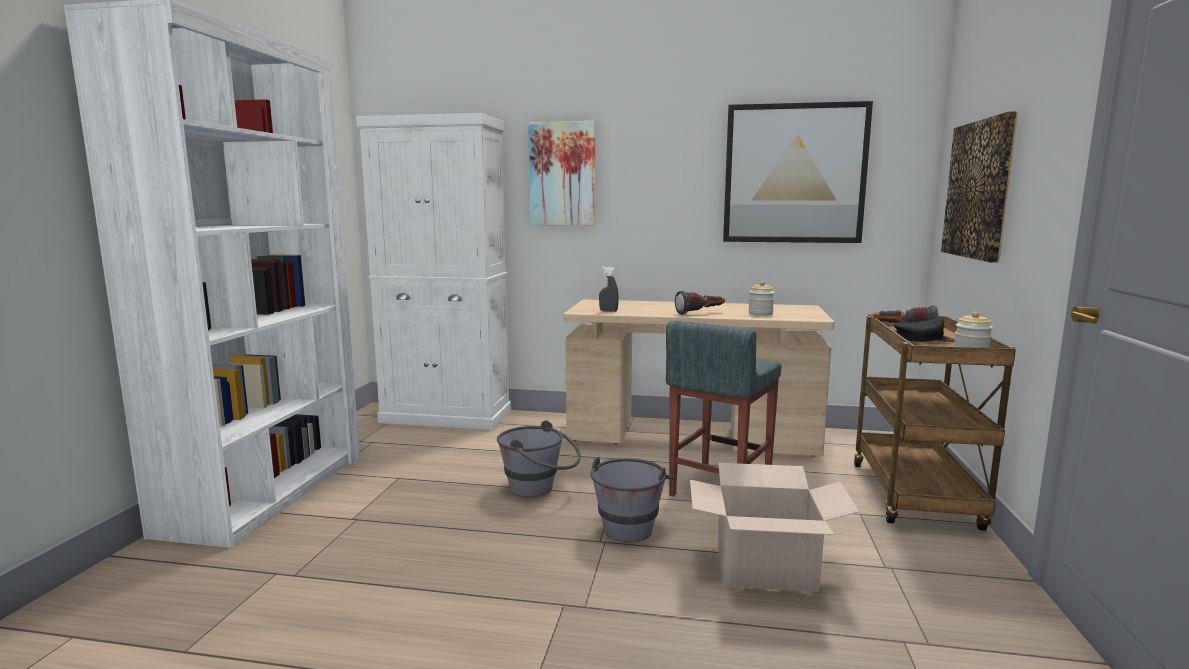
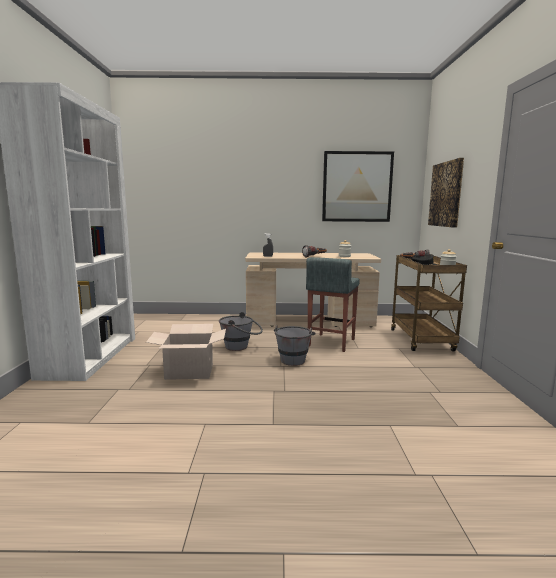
camera: 10 degrees left, 0 degrees up
(446, 416) = (174, 318): white cabinet -> none
(562, 174) = (237, 185): picture -> none
(765, 568) = (363, 371): cardboard box -> cardboard box (189, 371)

